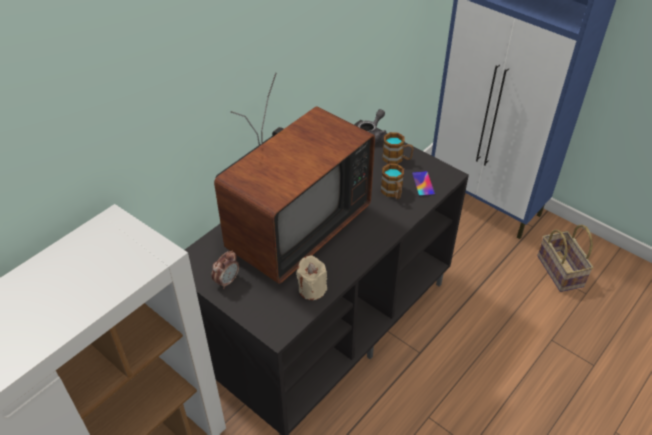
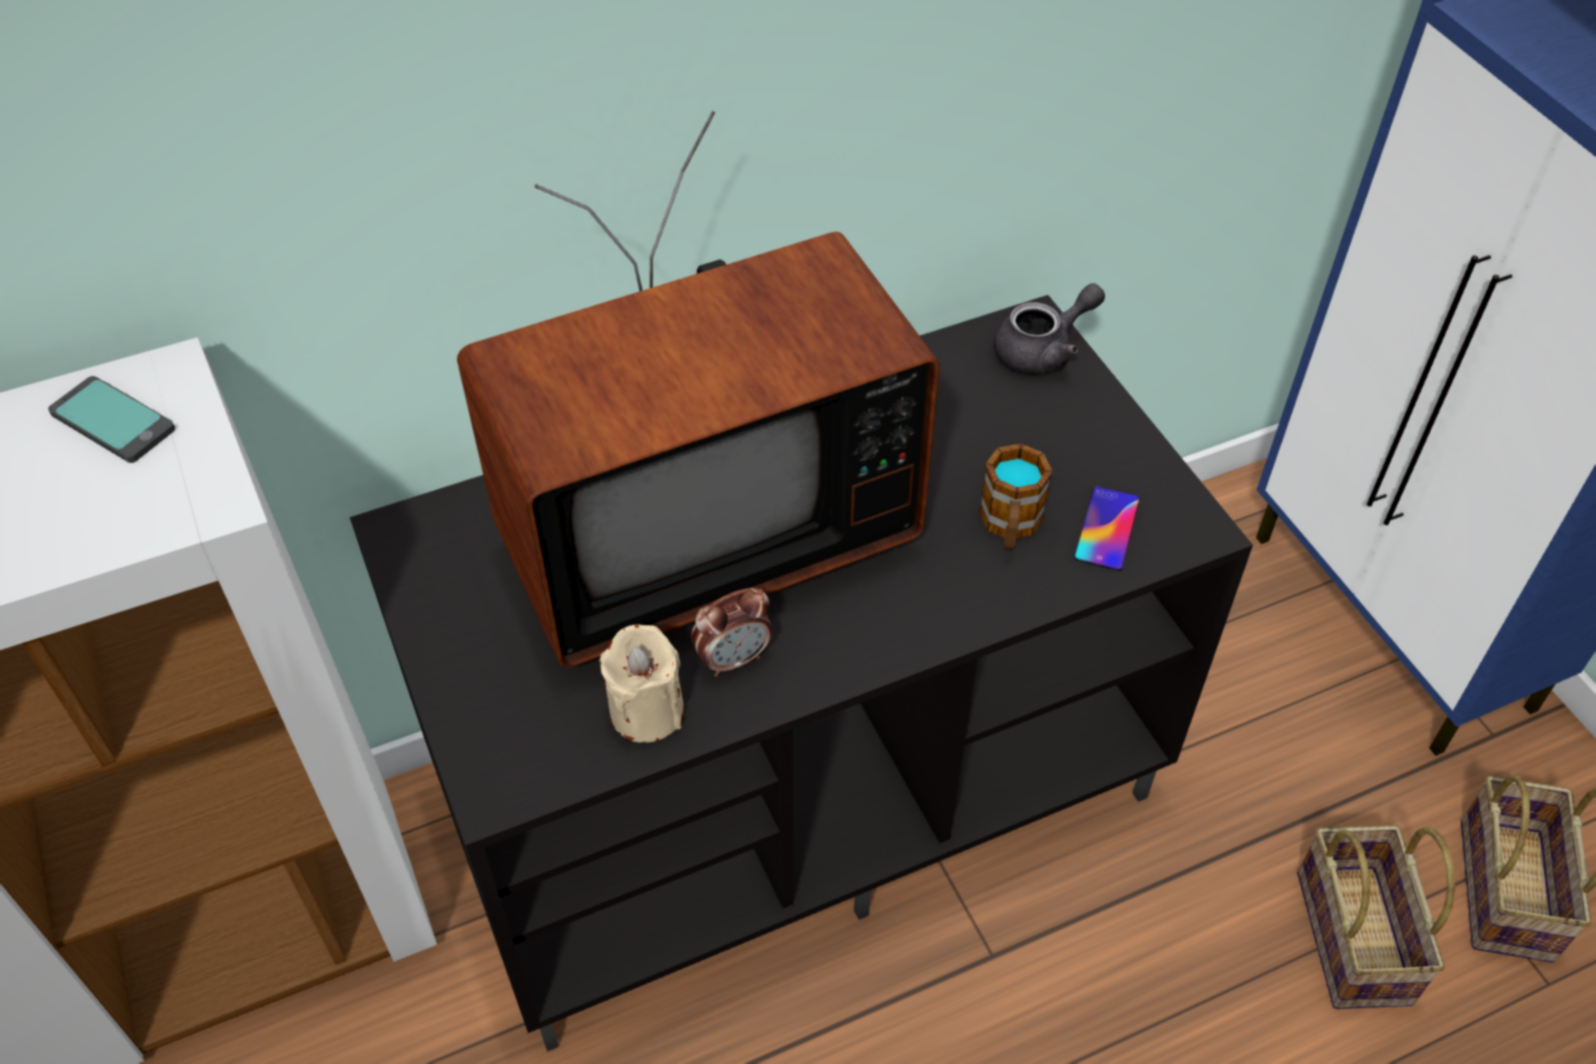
camera: 25 degrees right, 5 degrees up
(104, 239) = (113, 421): none -> phone
(227, 281) = (464, 612): alarm clock -> alarm clock (733, 659)
(397, 159) = (1078, 435): mug -> none
(526, 303) = (1357, 941): none -> basket

